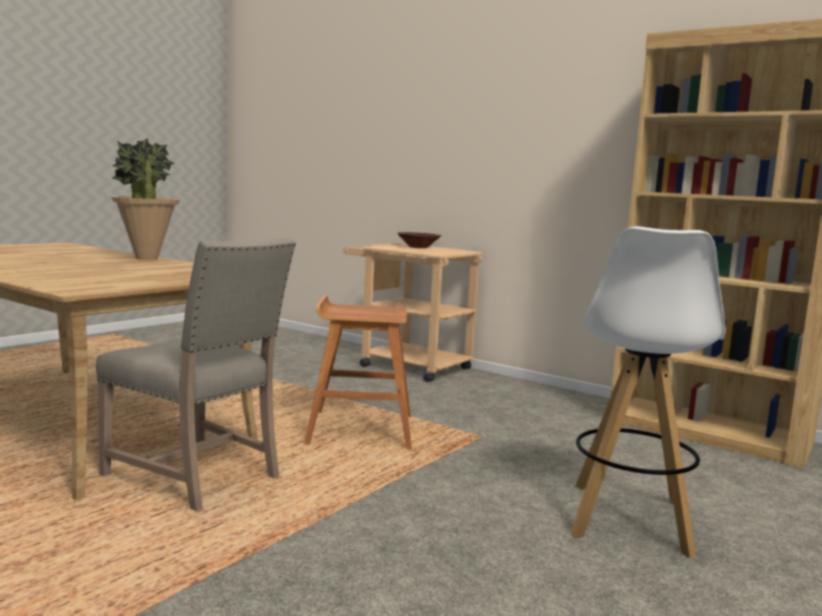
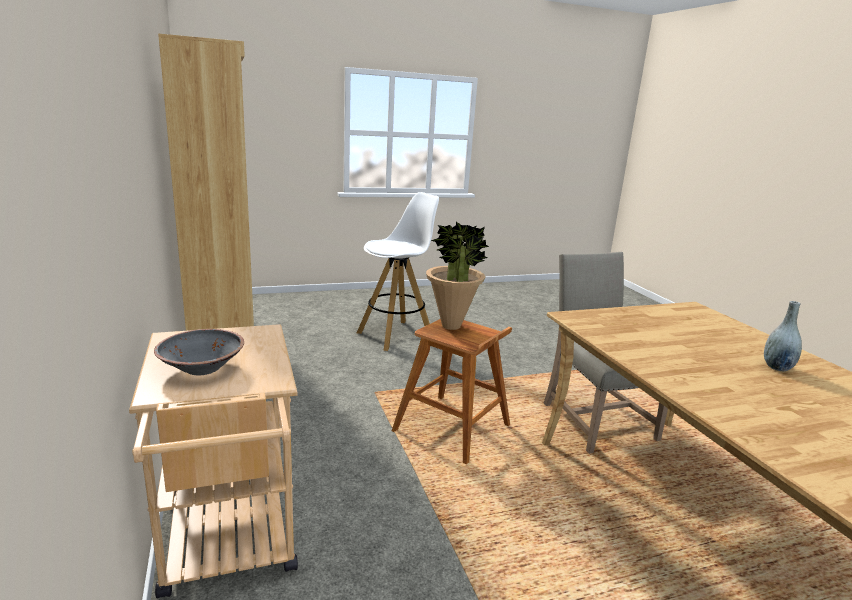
camera: 145 degrees left, 10 degrees up
(37, 265) = (777, 367): none -> grey vase
(146, 259) = (677, 381): potted plant -> potted plant (451, 326)
(418, 247) = (202, 368): brown bowl -> grey bowl

